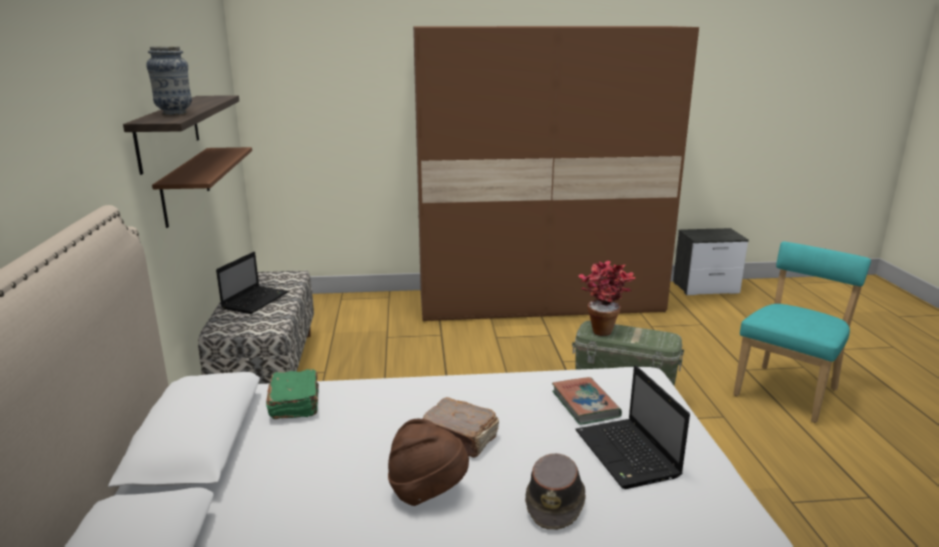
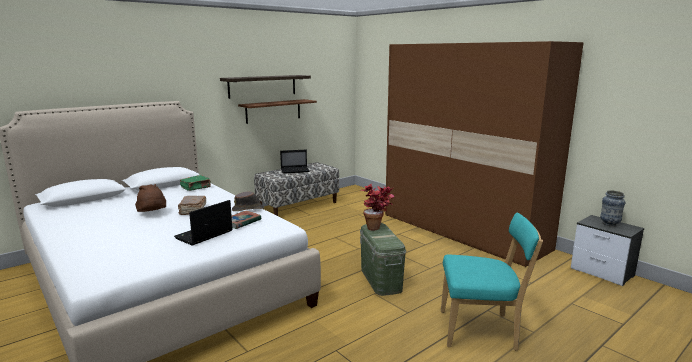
camera: 55 degrees right, 5 degrees down
(174, 113) = (248, 77): vase -> vase (609, 224)
(555, 502) = (157, 229): brown hat -> brown hat (248, 209)

